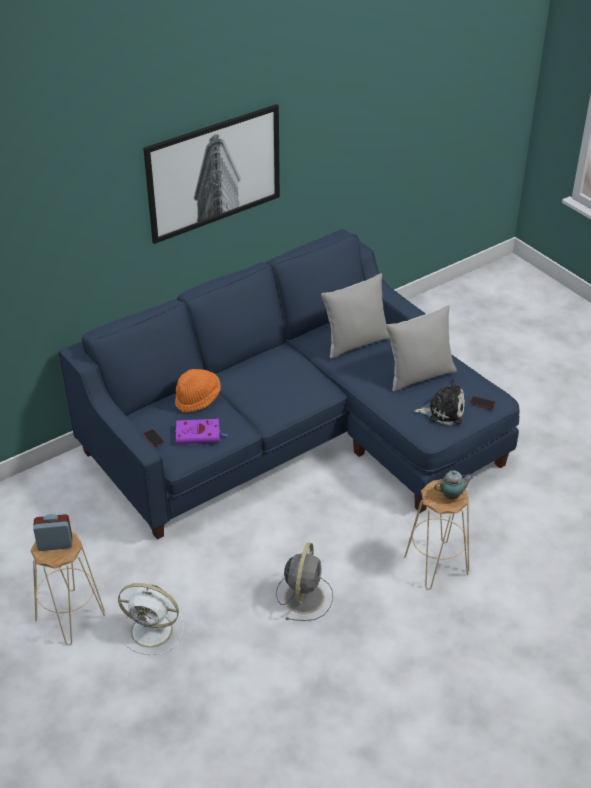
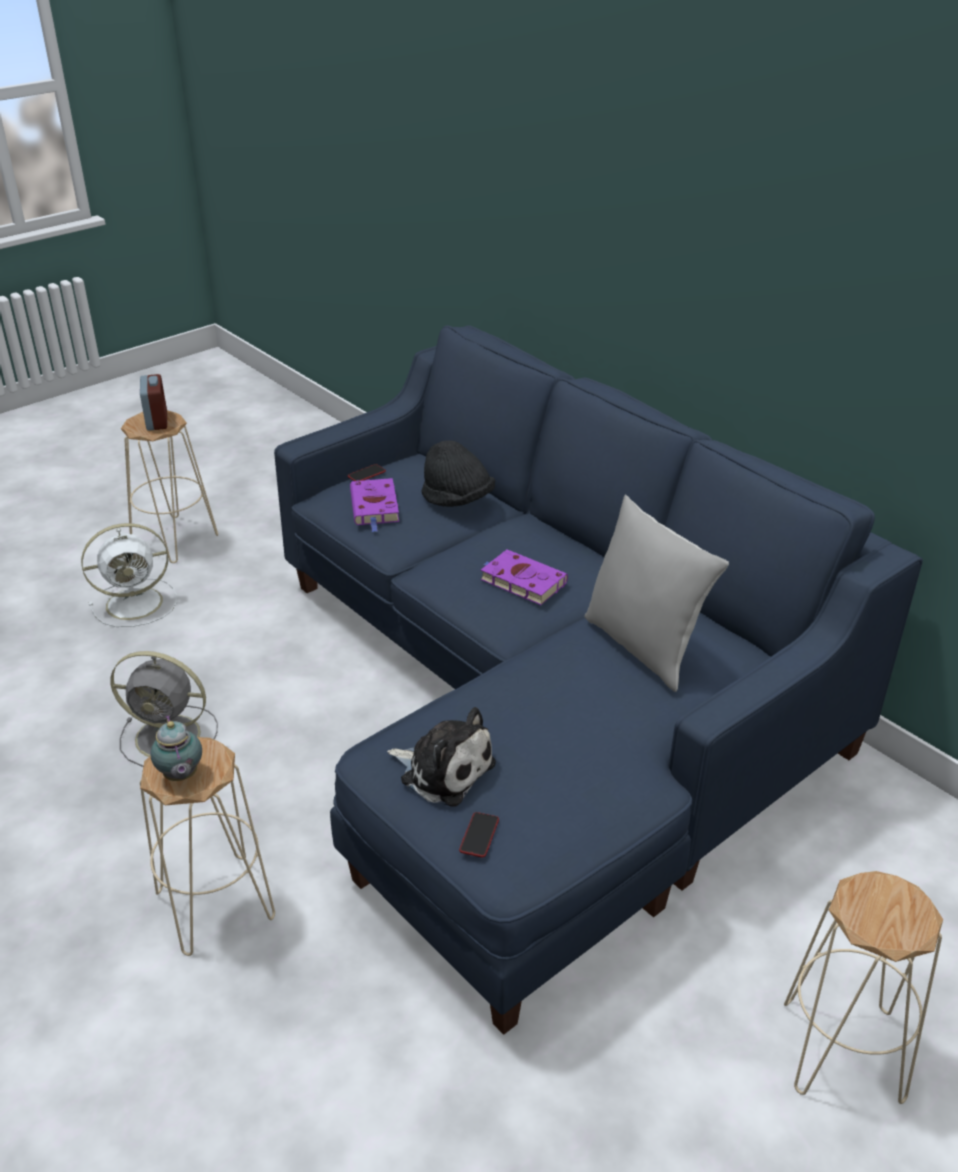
camera: 85 degrees right, 5 degrees down
(153, 631) = (137, 603): white fan -> white fan turned 120 degrees counterclockwise
(198, 399) = (457, 500): orange hat -> black hat
(214, 173) = (707, 219): picture -> none
(289, 380) = (521, 581): none -> purple book
(419, 376) = (557, 735): grey pillow -> none
(443, 411) = (443, 770): plush toy -> plush toy turned 60 degrees counterclockwise
(505, 374) = (843, 1052): none -> beige stool

